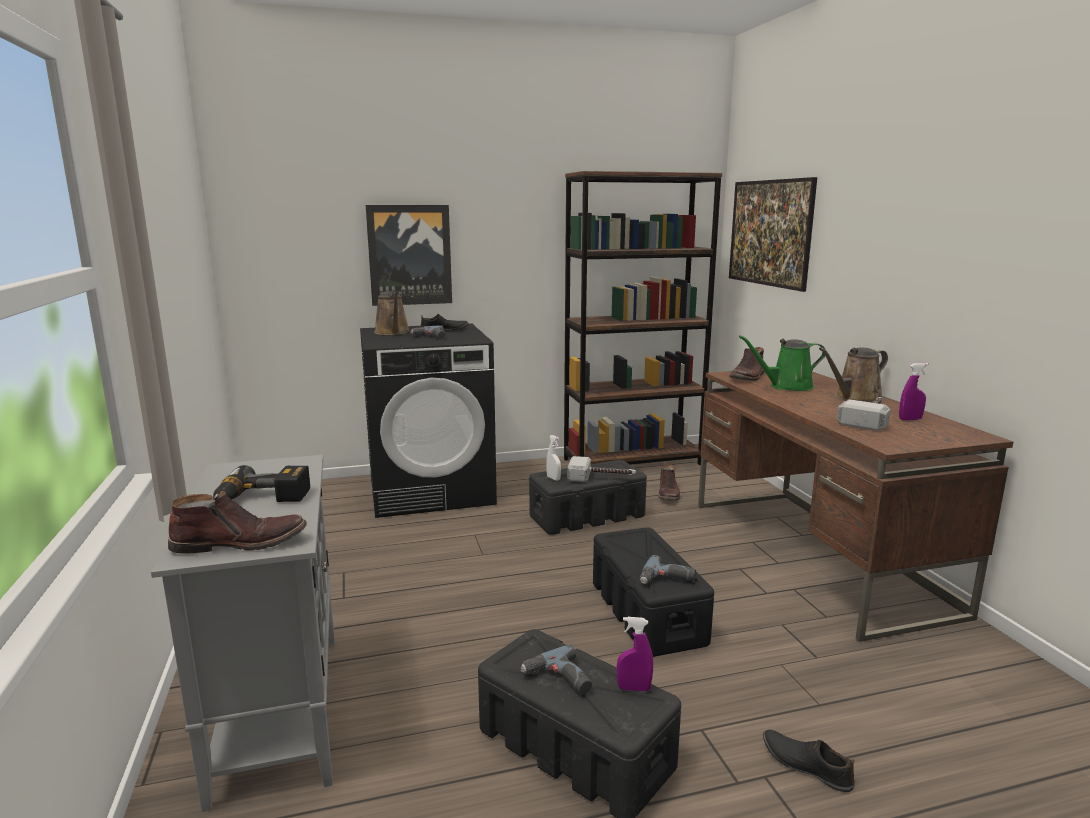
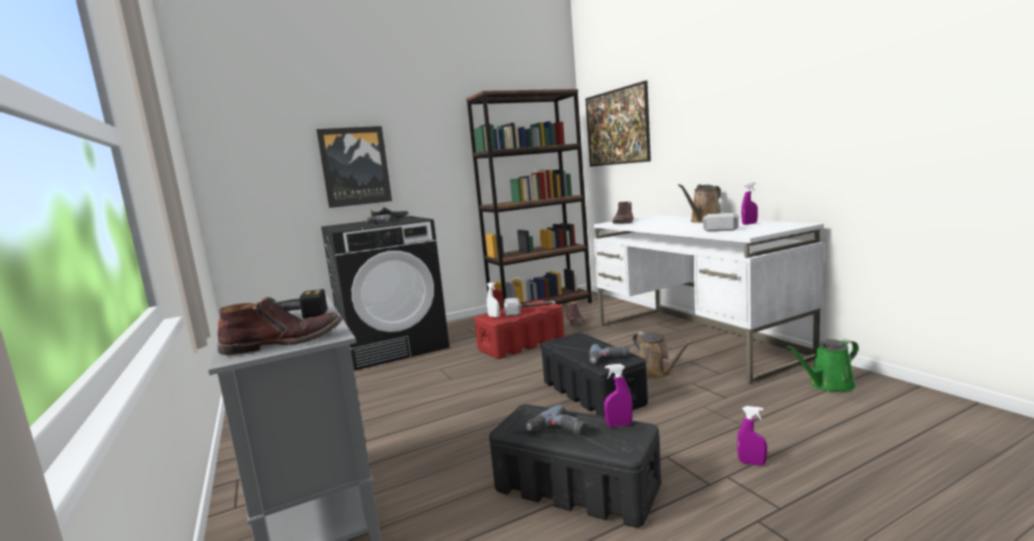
camera: 10 degrees left, 5 degrees down
(392, 332) = (349, 224): brown watering can -> brown watering can (657, 372)
(588, 516) = (522, 343): black storage box -> red storage box
(787, 386) = (654, 222): green watering can -> green watering can (828, 385)
(806, 765) = (752, 463): black shoe -> purple spray bottle
(815, 555) = (695, 340): brown desk -> white desk

